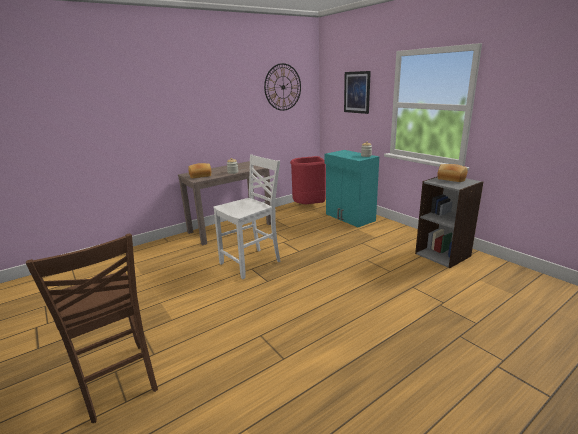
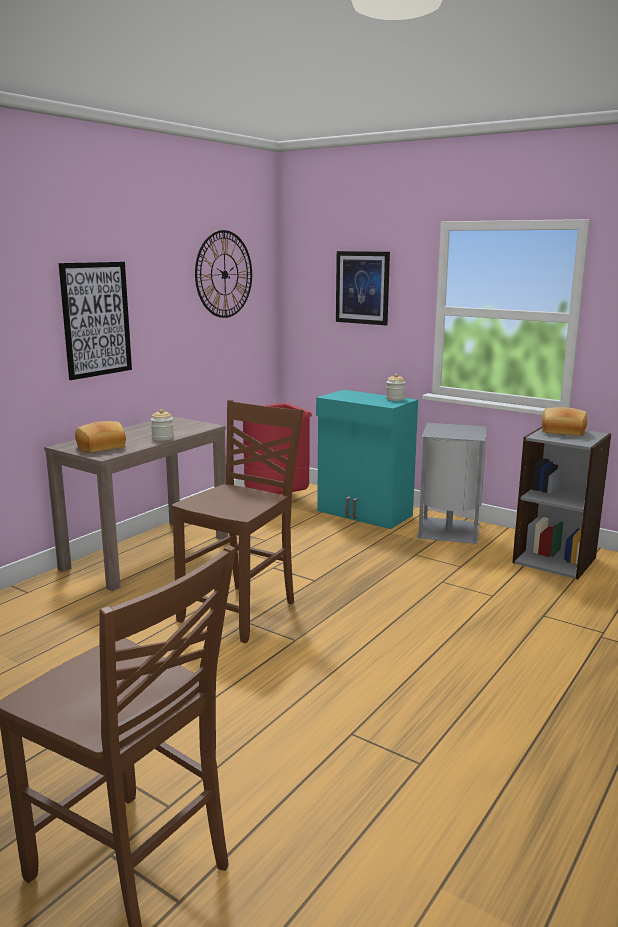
camera: 20 degrees left, 5 degrees down
(205, 112) = (96, 319): none -> picture
(252, 263) = (241, 611): white chair -> brown chair
(391, 231) = (450, 530): none -> grey trash can

